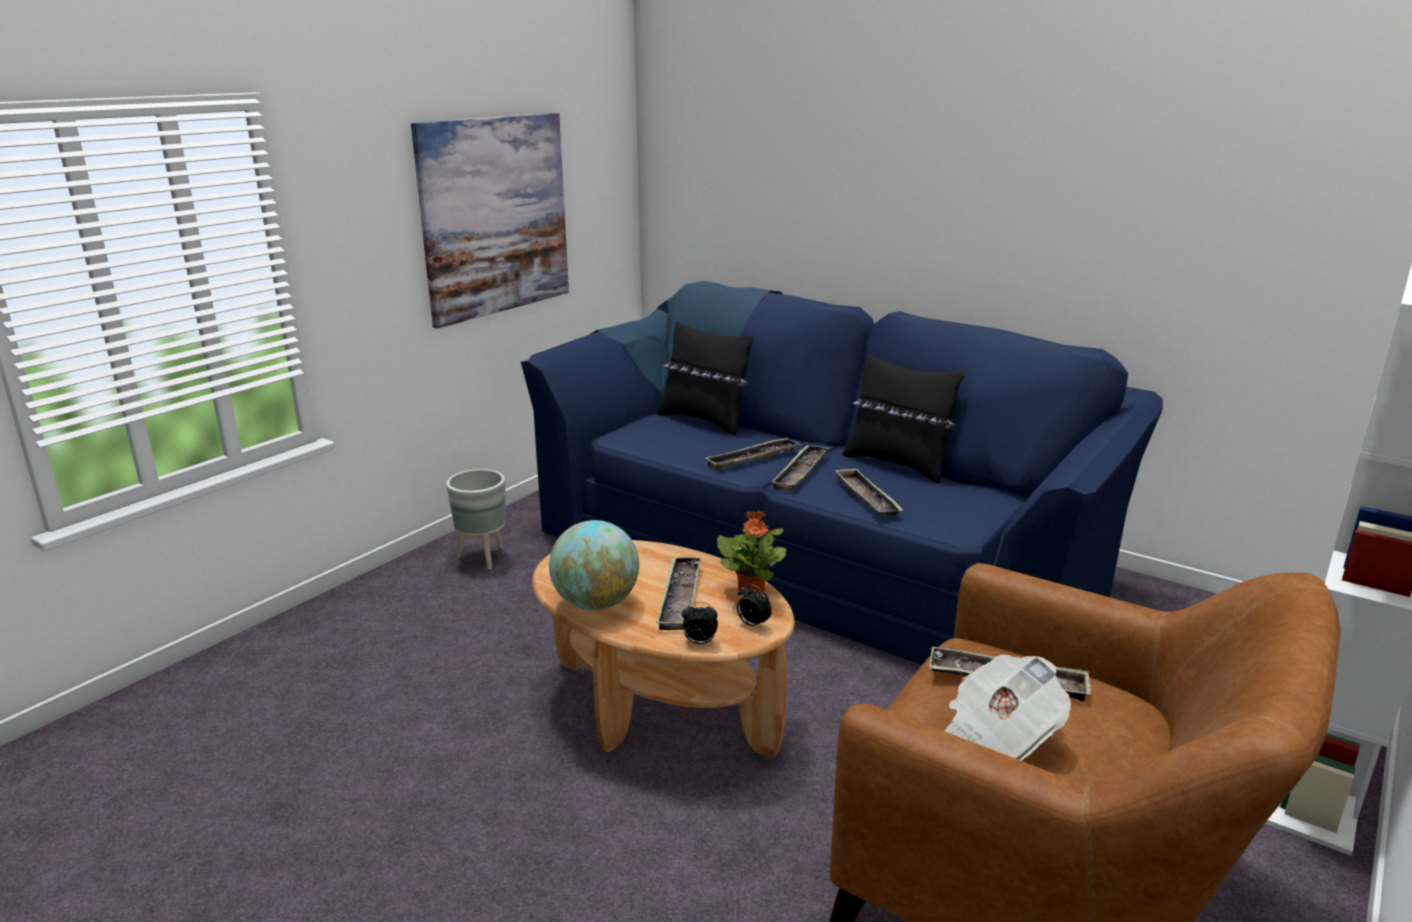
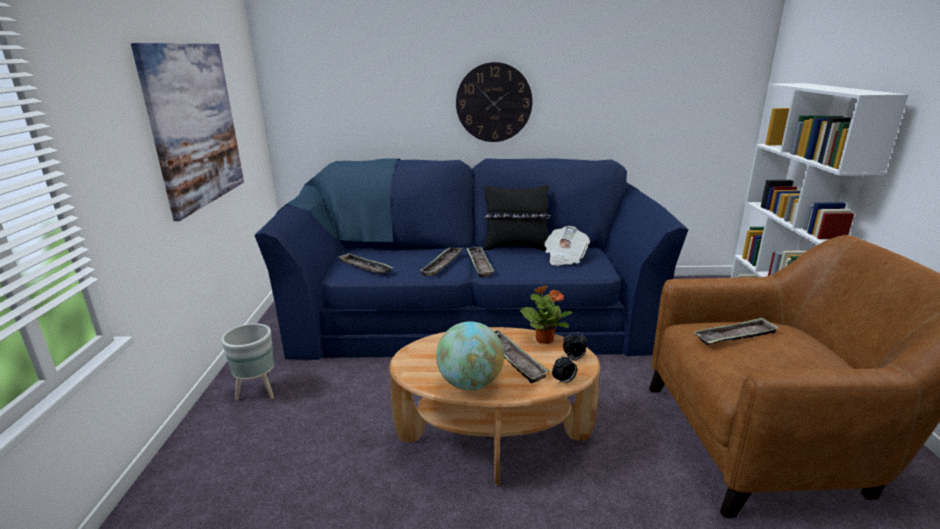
camera: 35 degrees left, 0 degrees up
(704, 420) = (378, 251): black pillow -> none
(866, 497) = (532, 268): tray -> tray (365, 267)
(943, 221) = (494, 103): none -> wall clock
(997, 737) = (776, 366): newspaper -> newspaper (564, 258)

